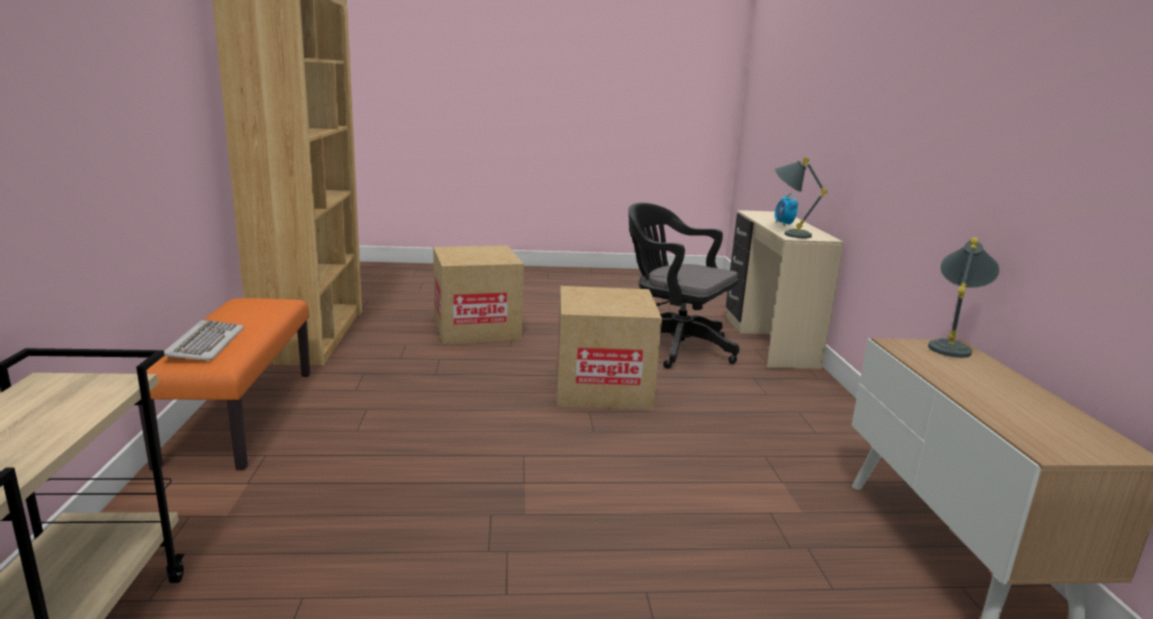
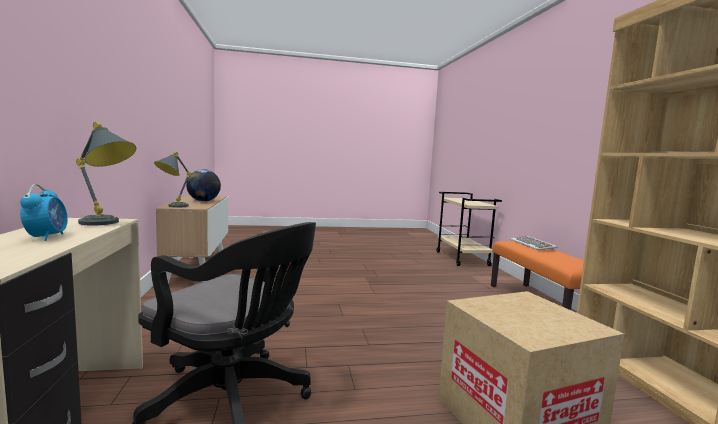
camera: 175 degrees right, 10 degrees down
(602, 387) = (333, 333): cardboard box -> none
(976, 389) = (203, 201): none -> globe

